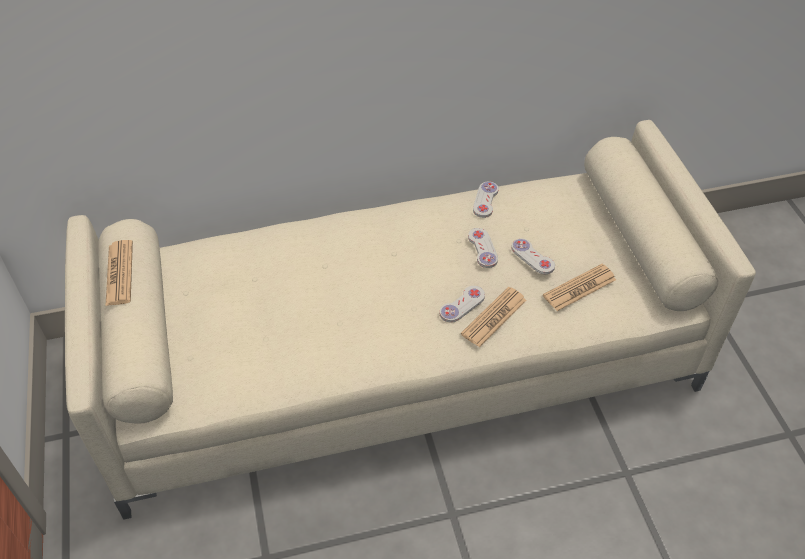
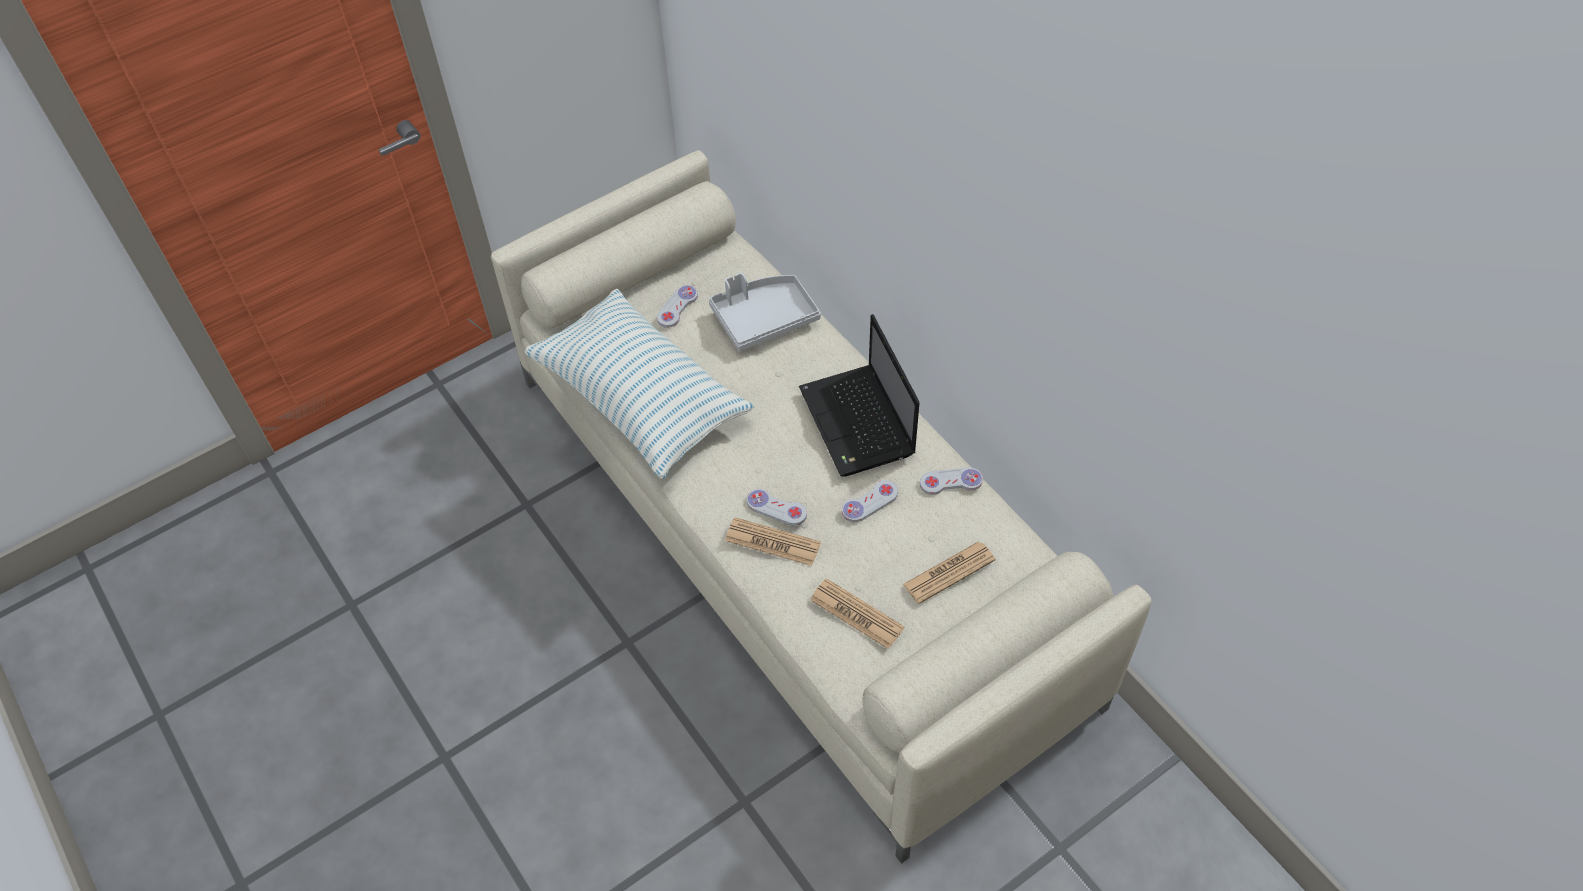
camera: 70 degrees right, 5 degrees up
(119, 273) = (649, 215): newspaper -> newspaper (949, 573)
(264, 255) = (764, 318): none -> grey tray
(295, 365) = (641, 399): none -> pillow
(407, 231) = (859, 424): none -> laptop
(532, 257) = (881, 554): white game controller -> white game controller (677, 307)

